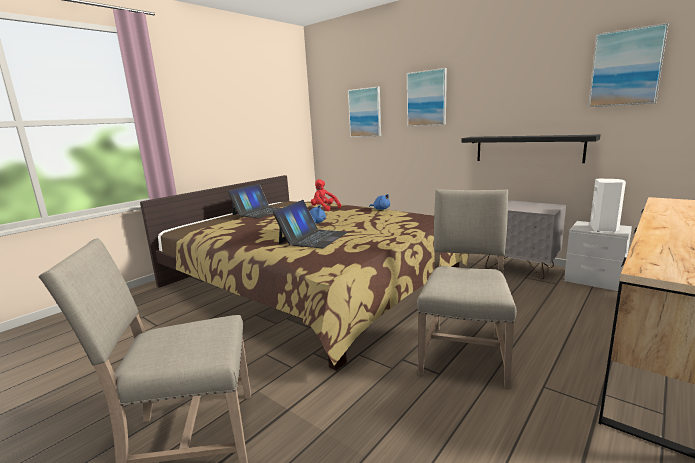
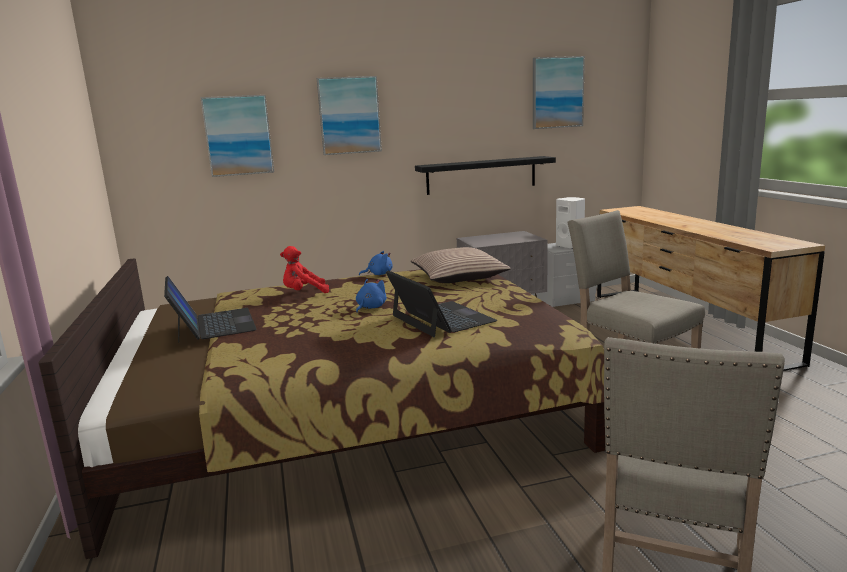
camera: 55 degrees left, 0 degrees up
(405, 221) = (458, 277): none -> pillow

